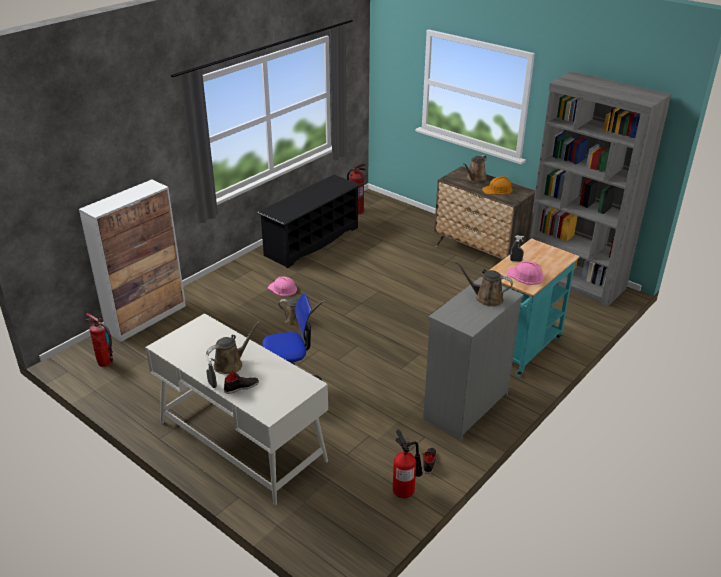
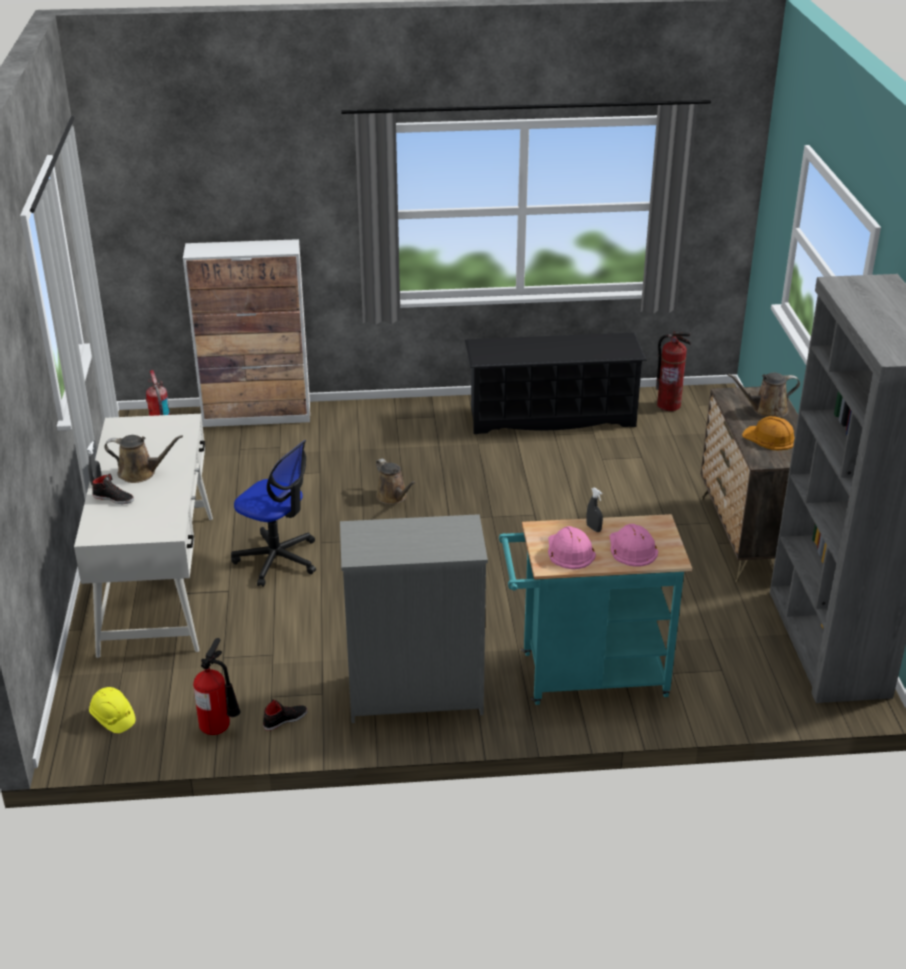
camera: 45 degrees right, 0 degrees up
(282, 289) = (432, 454): pink hard hat -> pink hard hat (631, 548)
(342, 529) = (112, 718): none -> yellow hard hat
(486, 298) = (436, 539): brown watering can -> none

